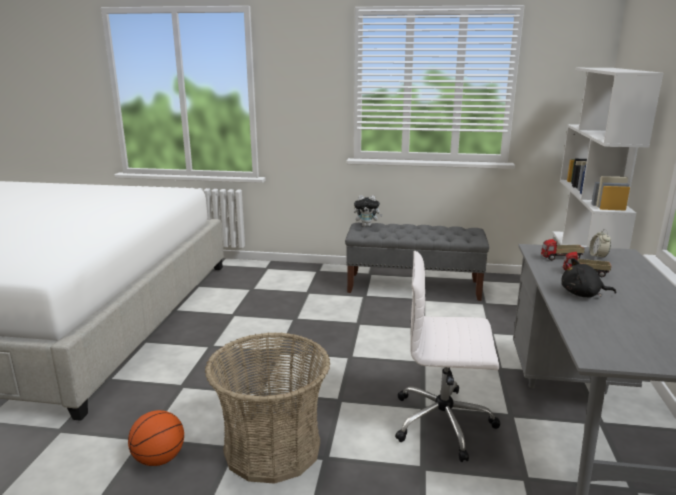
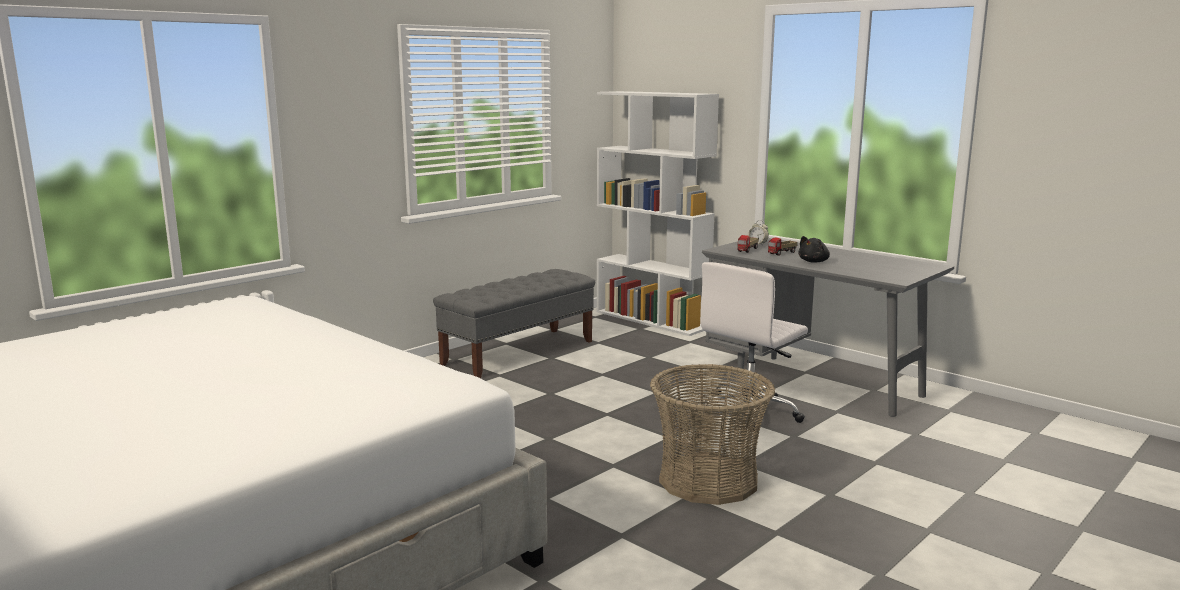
camera: 55 degrees left, 5 degrees down
(159, 459) = (666, 533): basketball -> none
(367, 225) = (463, 293): plush toy -> none

